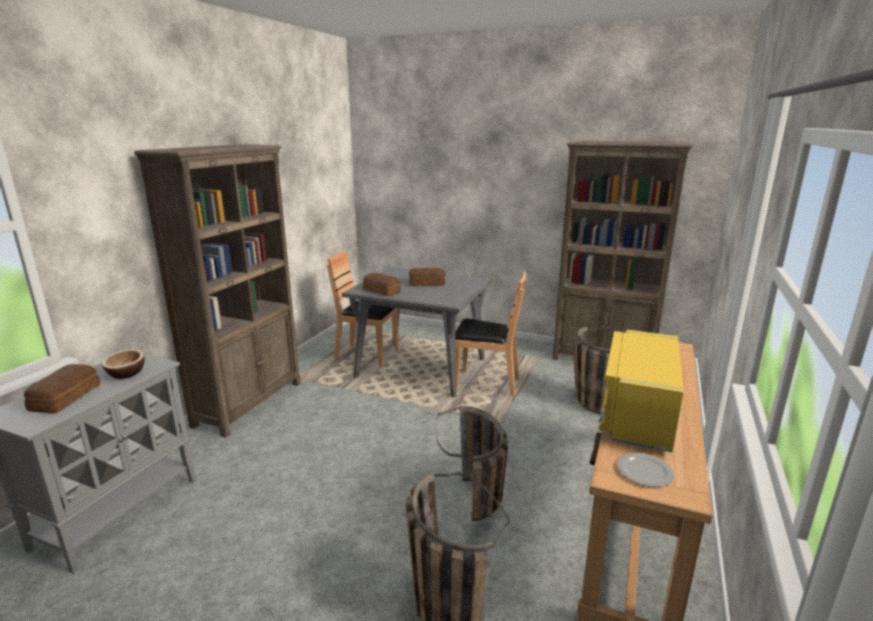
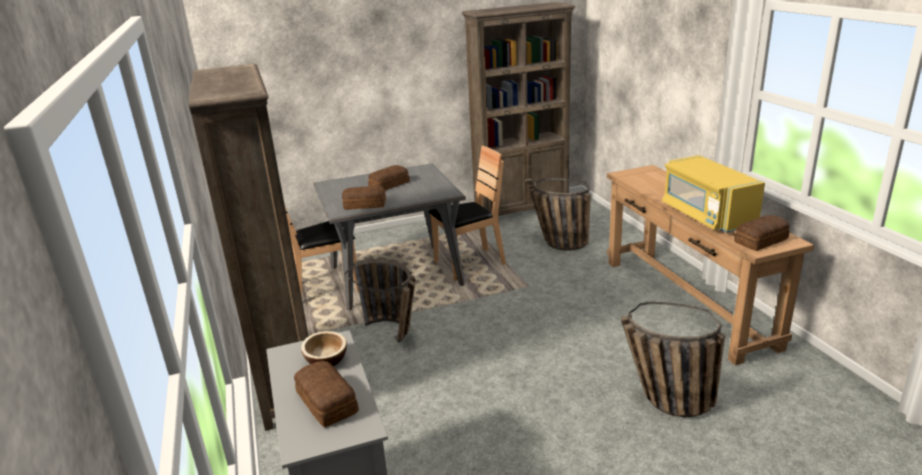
camera: 40 degrees left, 5 degrees up
(479, 508) = (602, 343): basket -> basket (395, 334)
(645, 472) = (762, 240): plate -> bread

